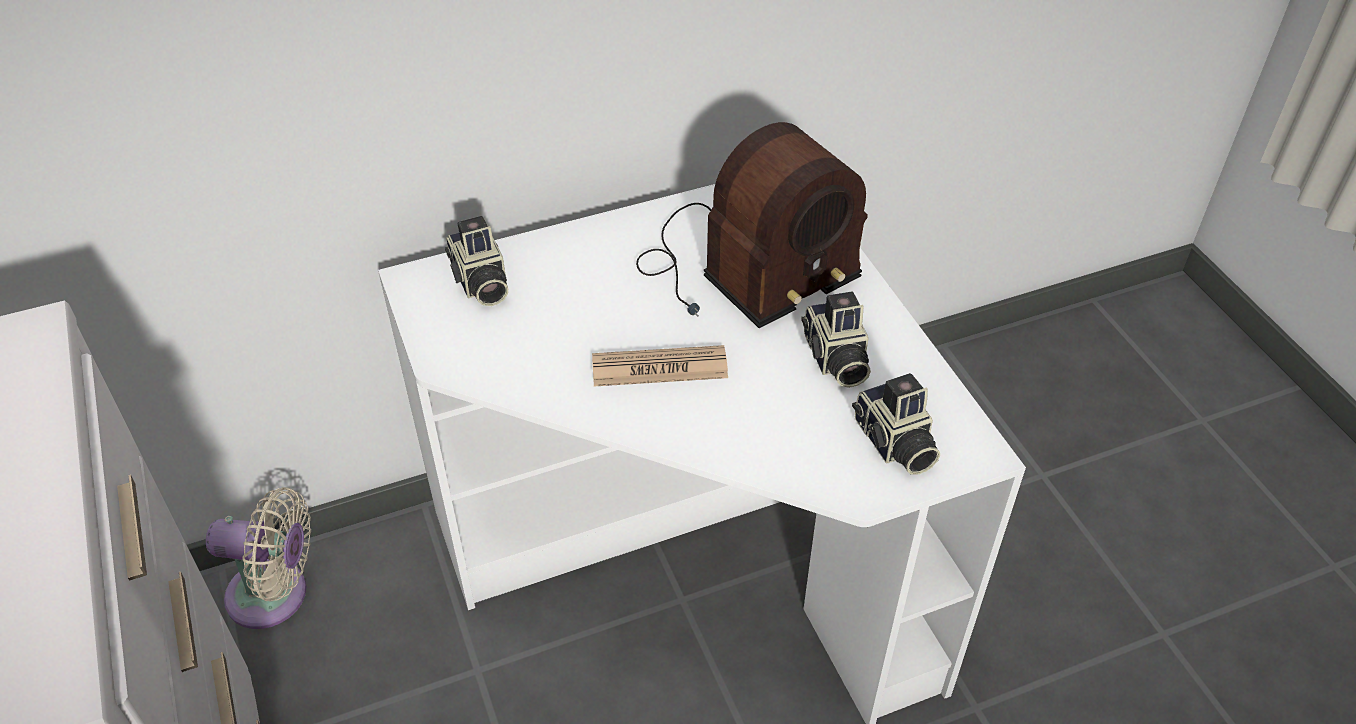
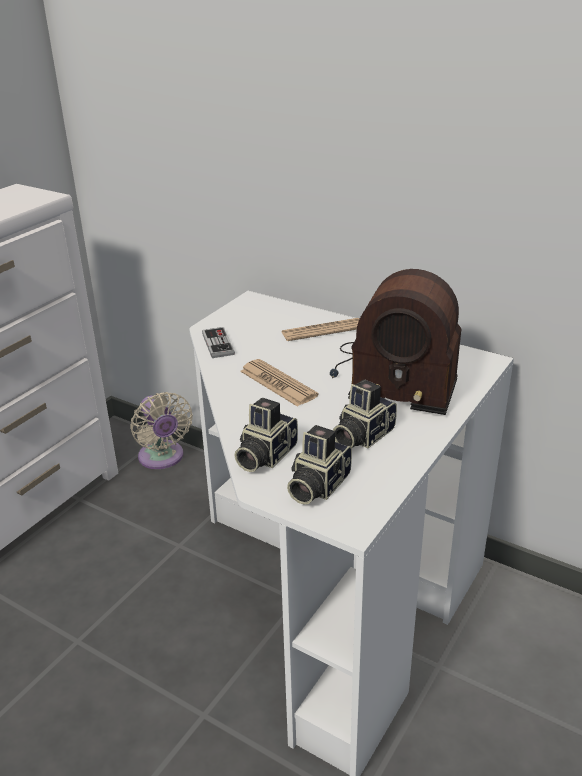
camera: 55 degrees right, 15 degrees down
(480, 283) = (272, 314): camera -> camera (264, 455)
(500, 372) = (218, 344): none -> game controller
(576, 263) = (322, 330): none -> newspaper

